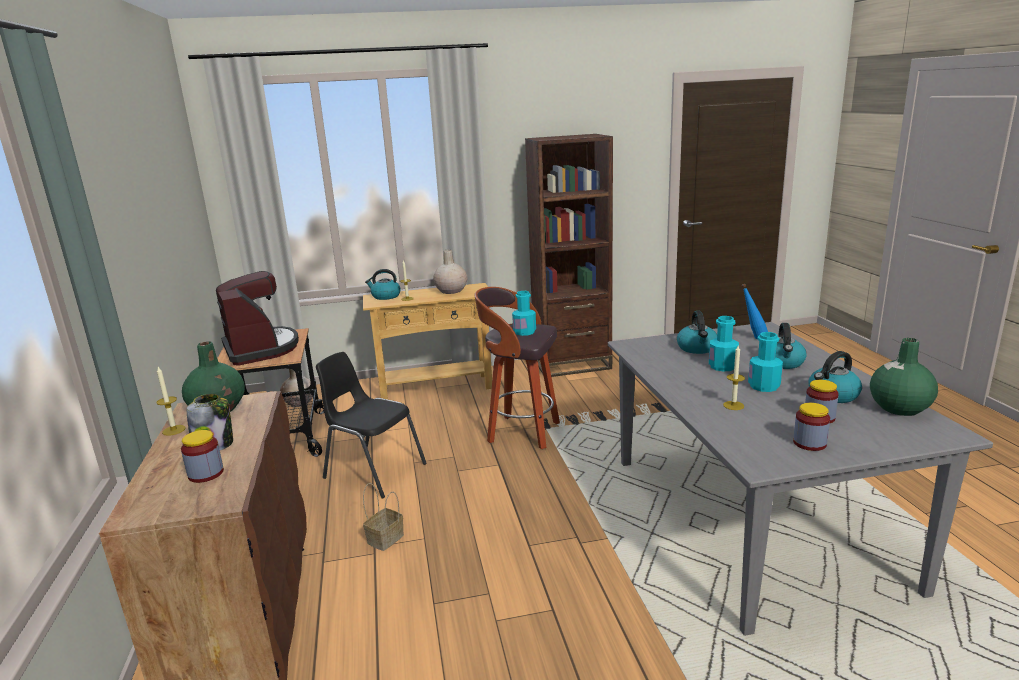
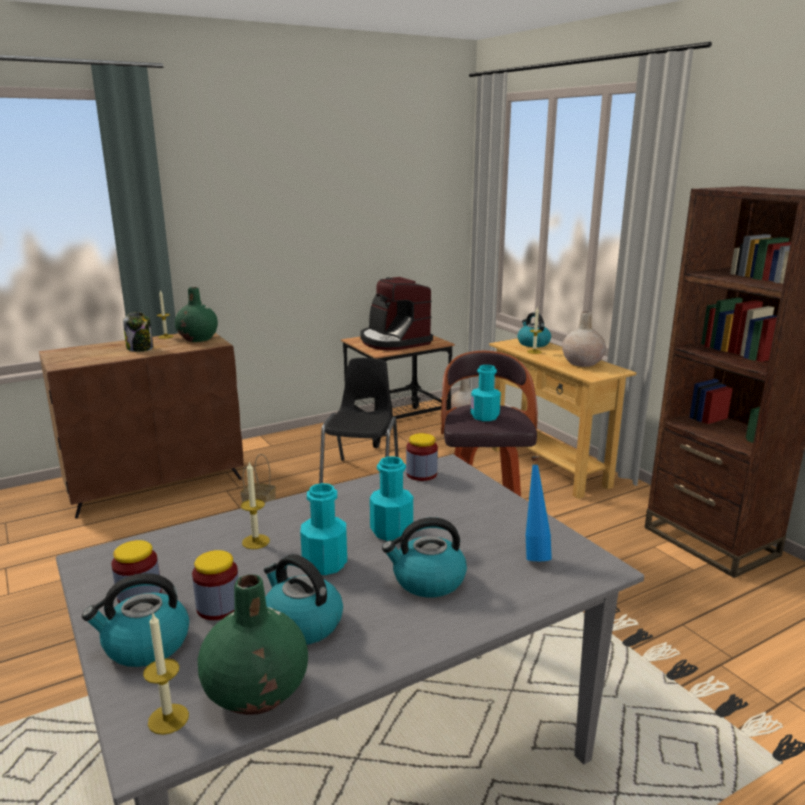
camera: 70 degrees right, 0 degrees up
(206, 474) = (99, 355): jar -> jar (421, 474)
(261, 349) = (394, 341): coffee machine -> coffee machine turned 105 degrees clockwise
(697, 348) = (457, 511): kettle -> kettle (145, 645)
(931, 430) = (168, 719): none -> candle

